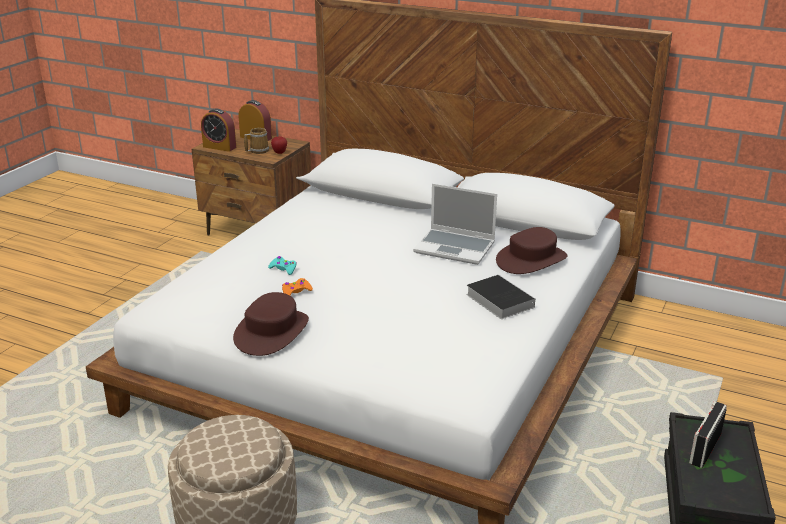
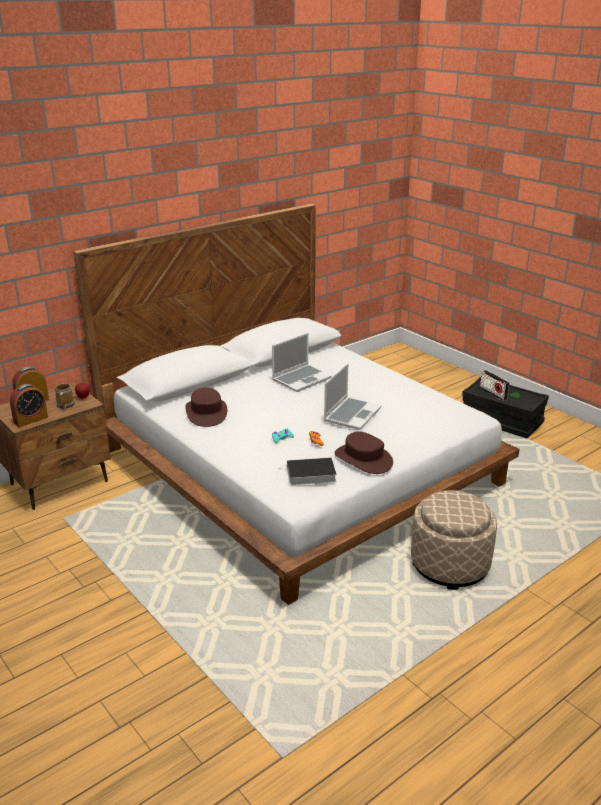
camera: 65 degrees left, 0 degrees up
(386, 299) = (352, 414): none -> laptop
(498, 300) = (378, 383): book -> book (309, 474)
(531, 260) = (338, 362): brown hat -> brown hat (206, 413)

